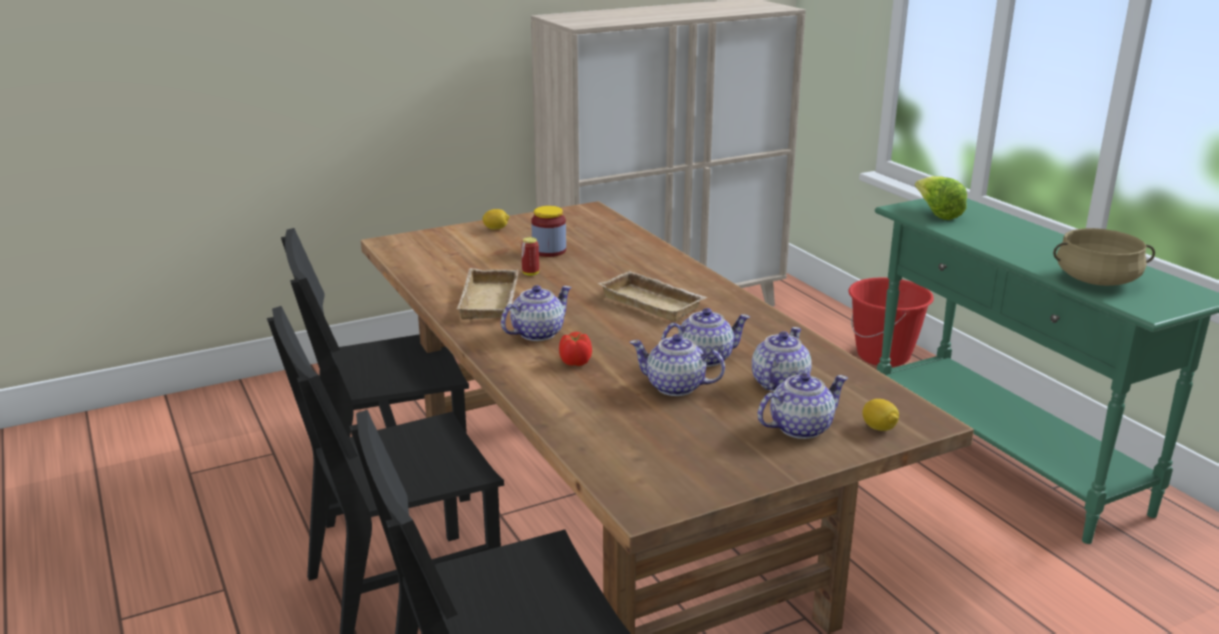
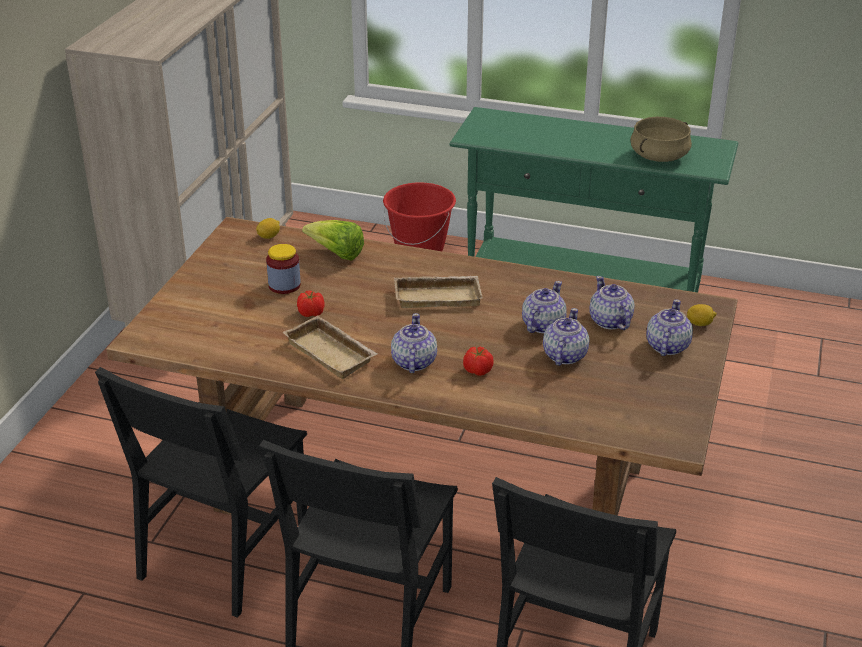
camera: 45 degrees left, 10 degrees up
(496, 228) = (200, 283): lemon -> lemon (269, 236)
(530, 273) = (311, 313): can -> tomato
(676, 387) = (564, 356): teapot -> teapot turned 135 degrees clockwise
(937, 214) = (497, 133): lettuce -> lettuce (337, 254)

